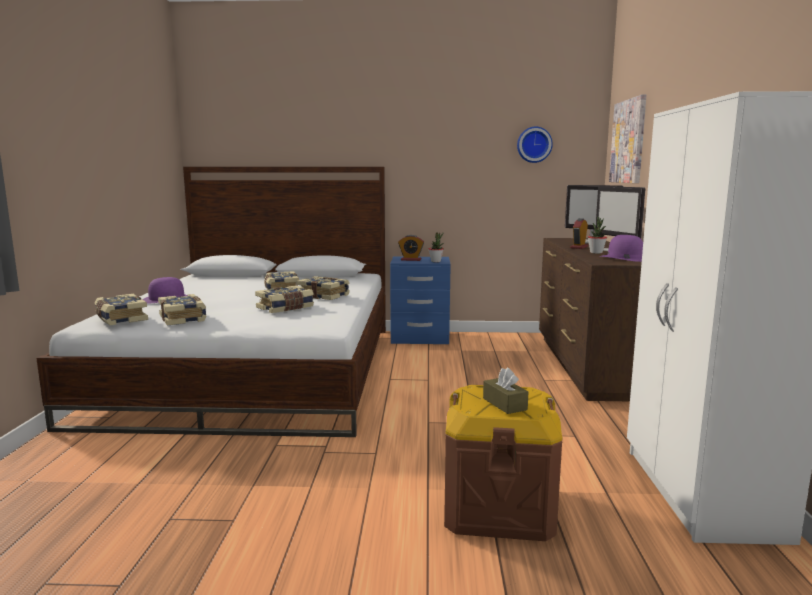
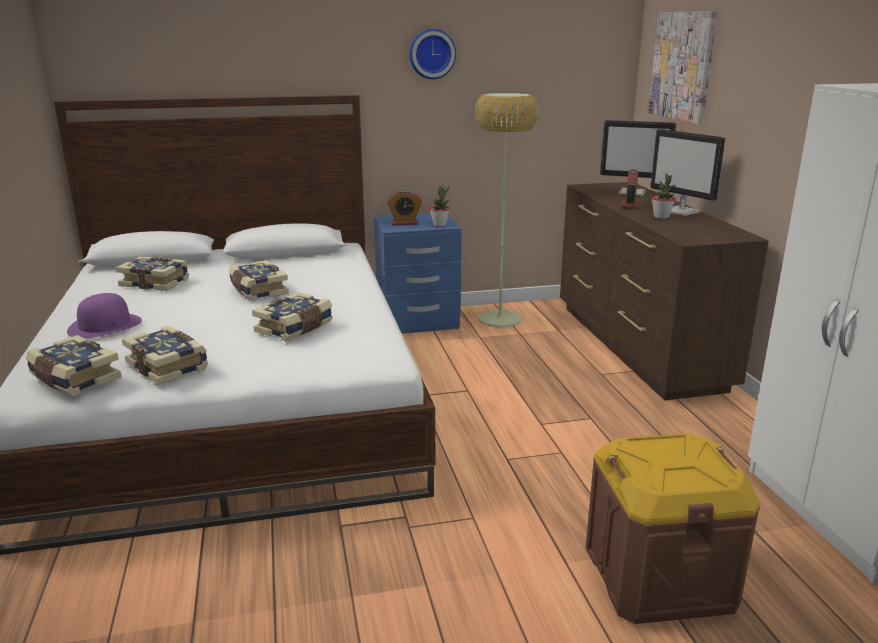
camera: 15 degrees left, 10 degrees up
(324, 296) = (326, 297): book -> book (155, 283)
(484, 341) = (499, 319): none -> floor lamp
(504, 404) = (682, 467): brown tissue box -> none
(534, 144) = (552, 61): wall clock -> wall clock (431, 54)
(625, 258) = (704, 227): purple hat -> none

